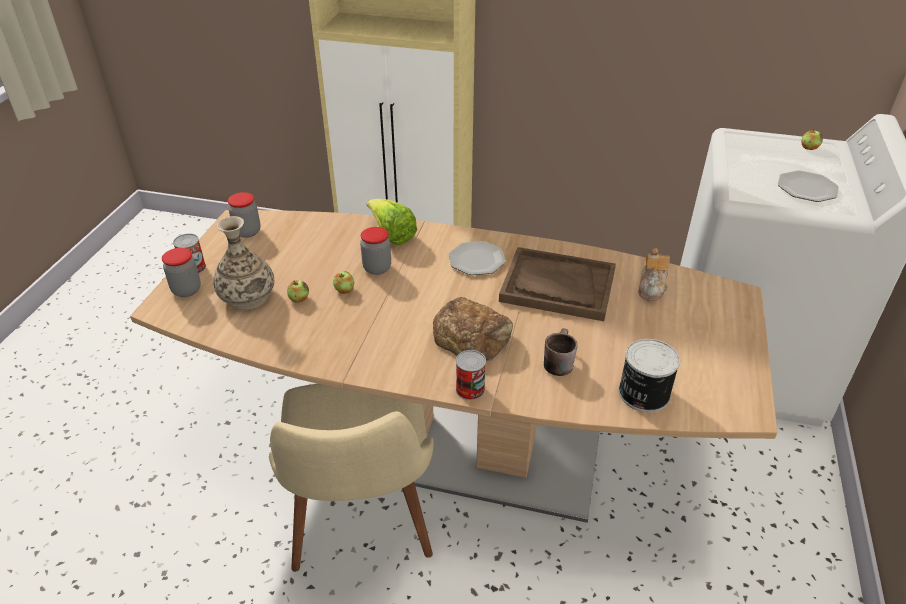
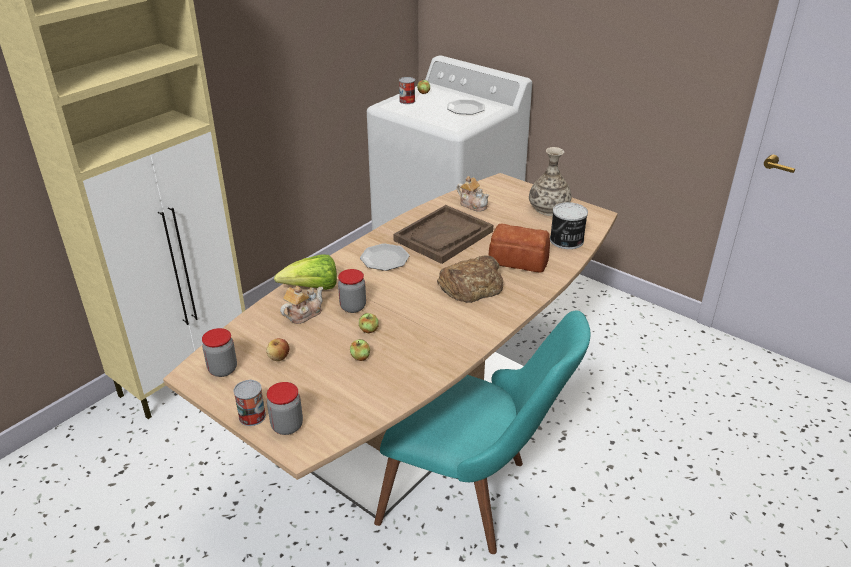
camera: 65 degrees left, 5 degrees down
(247, 297) = (332, 387): vase -> vase (549, 209)
(276, 253) = (278, 357): none -> apple
(347, 244) = (303, 314): none -> teapot
(362, 525) = (473, 495): beige chair -> turquoise chair
(470, 389) = (525, 301): can -> can (407, 101)
(556, 361) = (519, 260): brown mug -> bread

